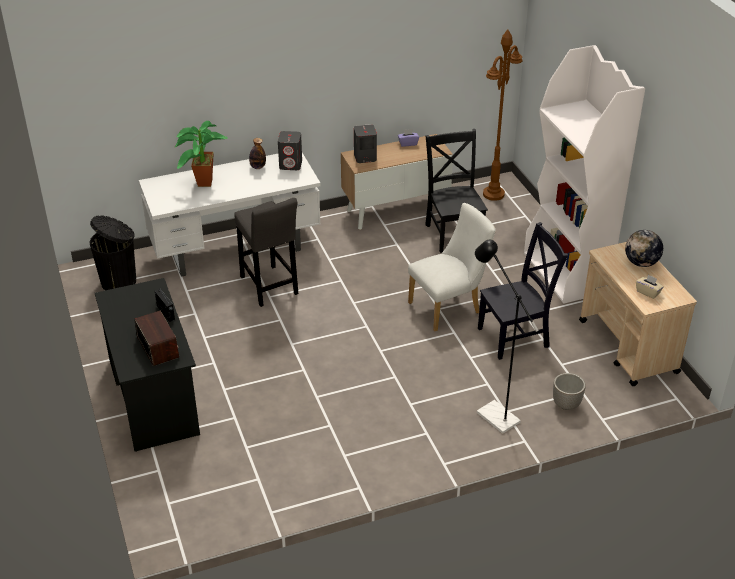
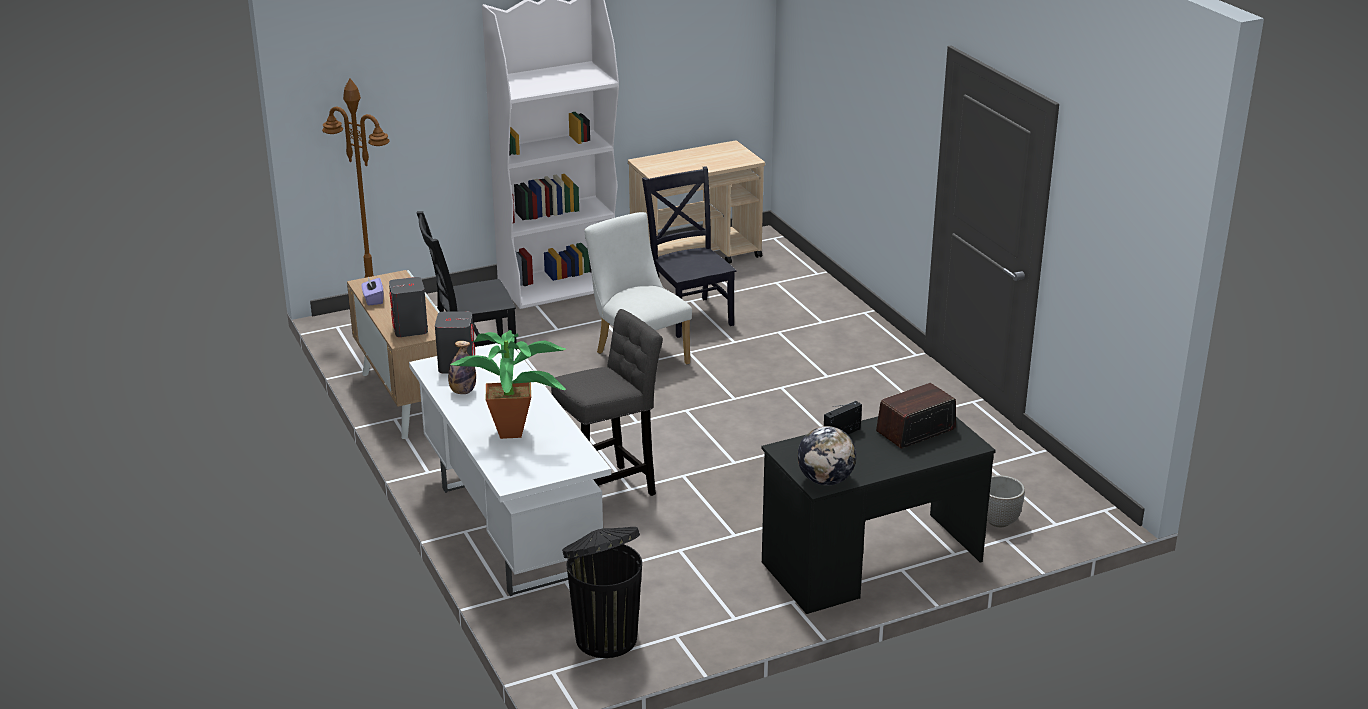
camera: 95 degrees left, 10 degrees down
(492, 413) = (826, 329): black floor lamp -> none
(566, 405) = (800, 290): planter -> planter (999, 521)
(641, 263) = (674, 159): globe -> globe (825, 480)
(648, 292) = (726, 159): beige tissue box -> none

